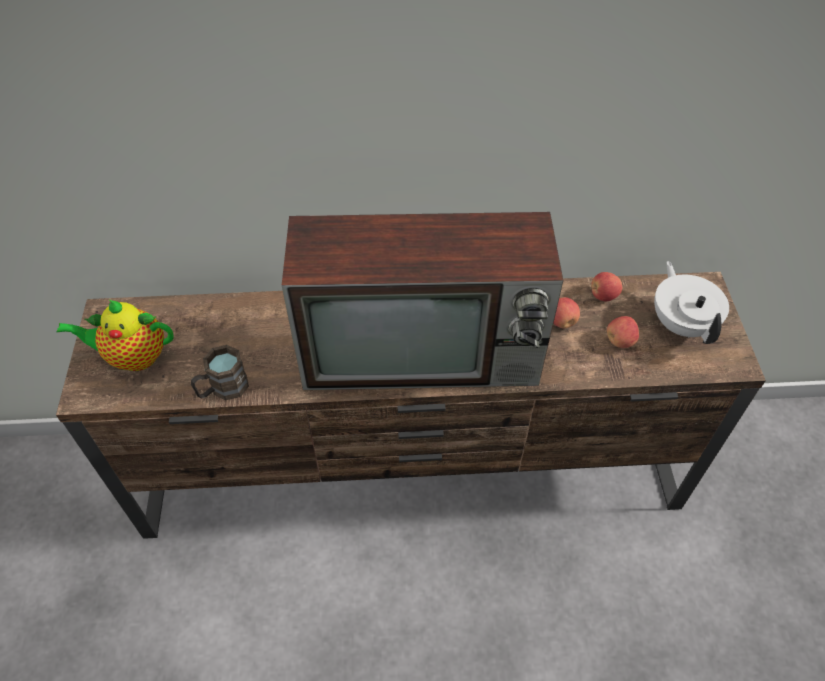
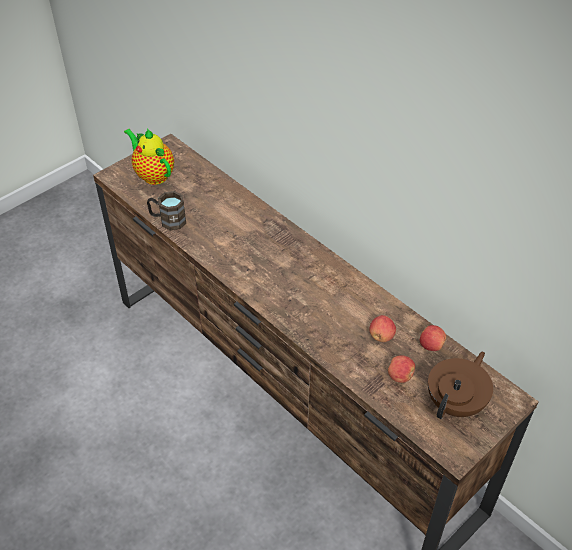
camera: 50 degrees right, 5 degrees down
(424, 353) = (282, 285): television -> none
(681, 323) = (456, 402): white teapot -> brown teapot

